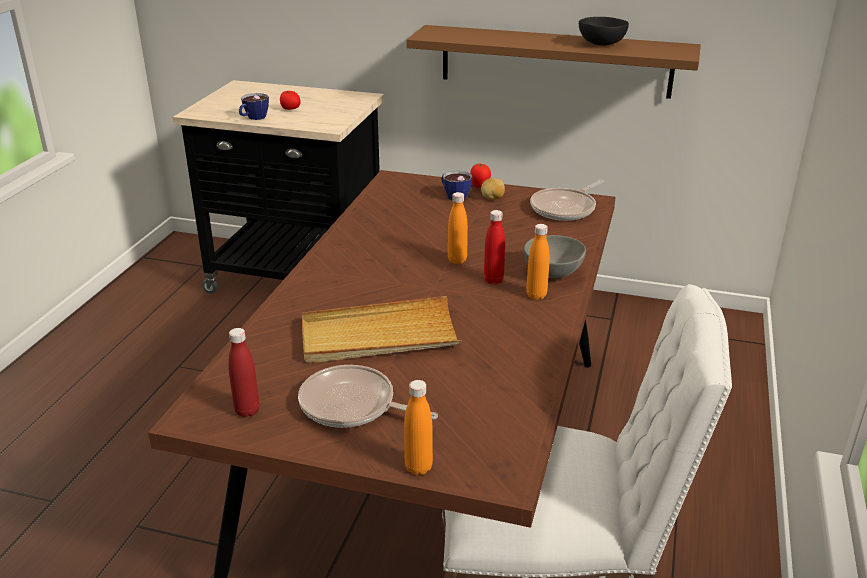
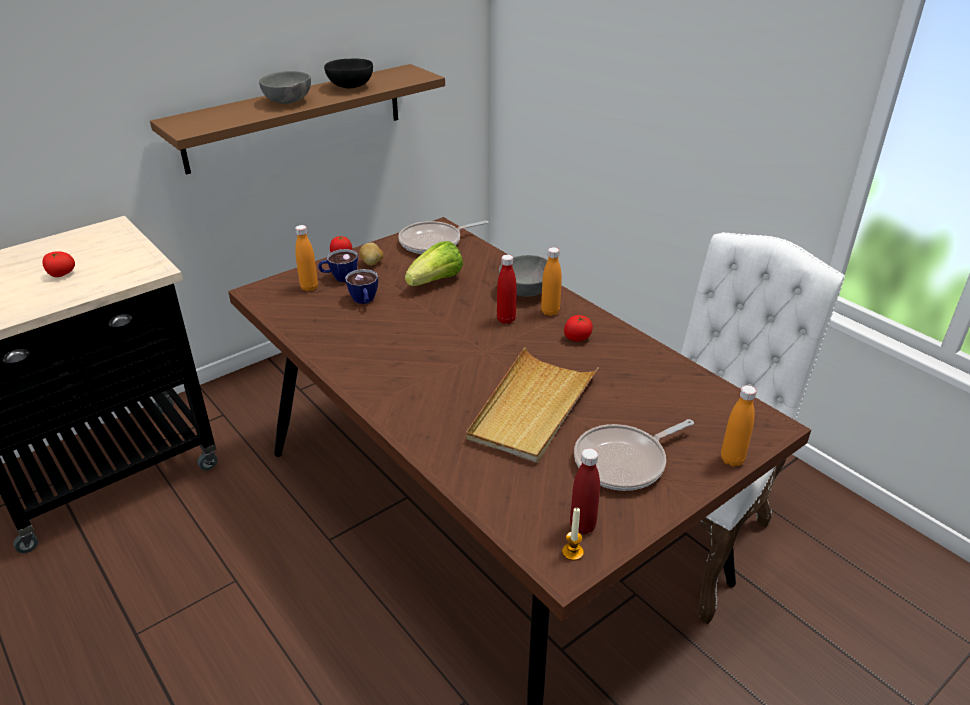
camera: 55 degrees left, 5 degrees up
(212, 416) = (572, 552): none -> candle
(253, 118) = (42, 303): cup -> cup (364, 301)
(457, 260) = (454, 322): orange bottle -> orange bottle (309, 287)
(506, 231) = (436, 281): none -> lettuce
(513, 322) = (577, 338): none -> tomato
(529, 40) = (288, 102): none -> grey bowl
(565, 208) = (434, 242): frying pan -> frying pan turned 75 degrees clockwise

